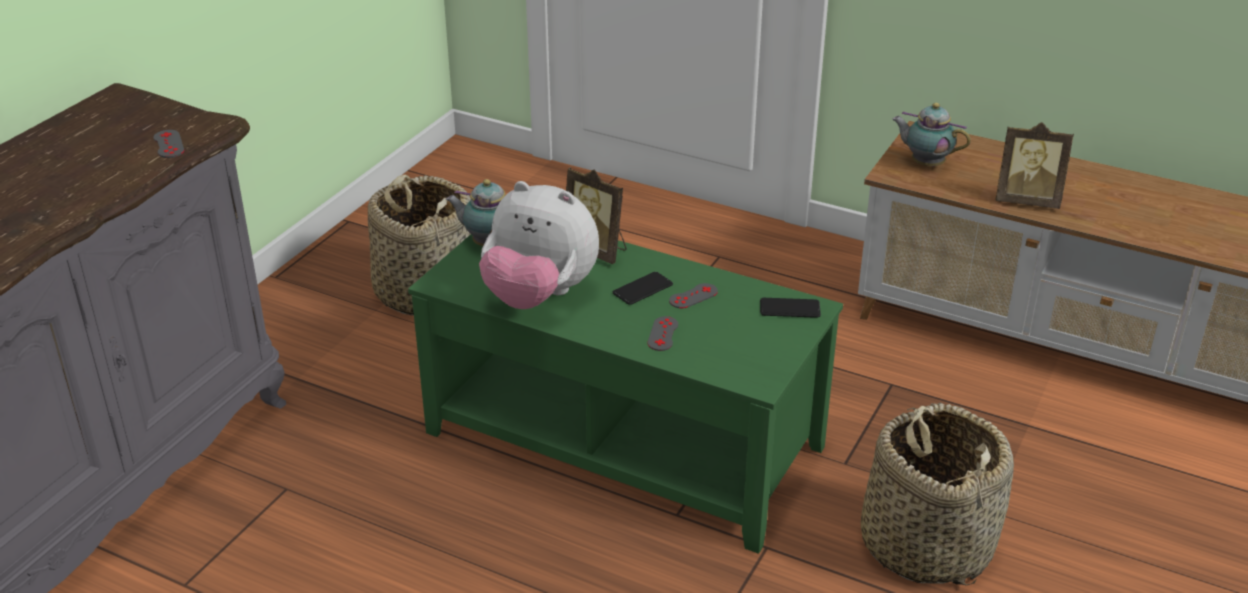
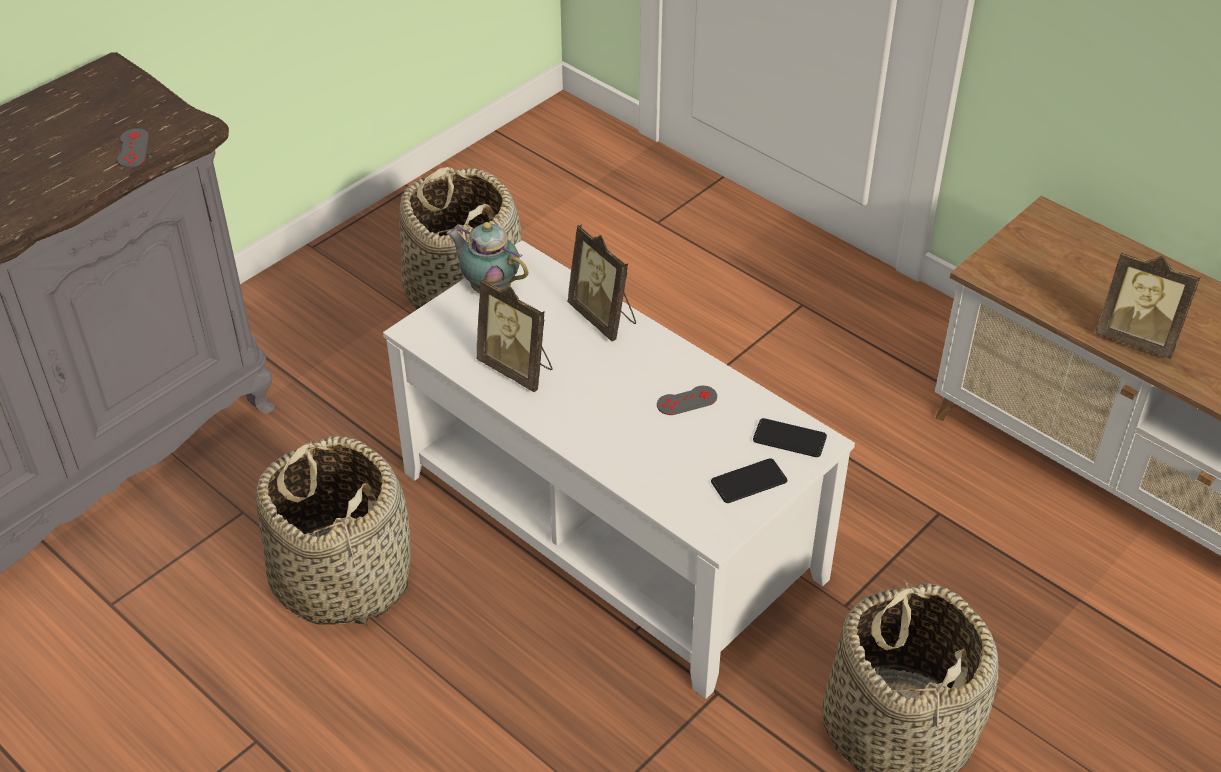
camera: 15 degrees right, 10 degrees up
(399, 522) = (343, 577): none -> basket
(539, 296) = (518, 368): plush toy -> picture frame
(624, 440) = (611, 525): green coffee table -> white coffee table
(642, 289) = (634, 380): phone -> phone (749, 482)
(663, 334) = (633, 445): grey game controller -> none
(925, 163) = (1033, 262): teapot -> none

